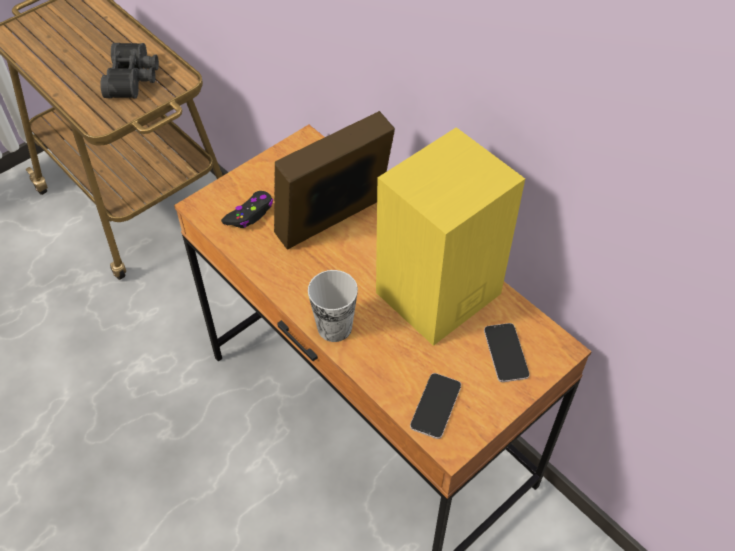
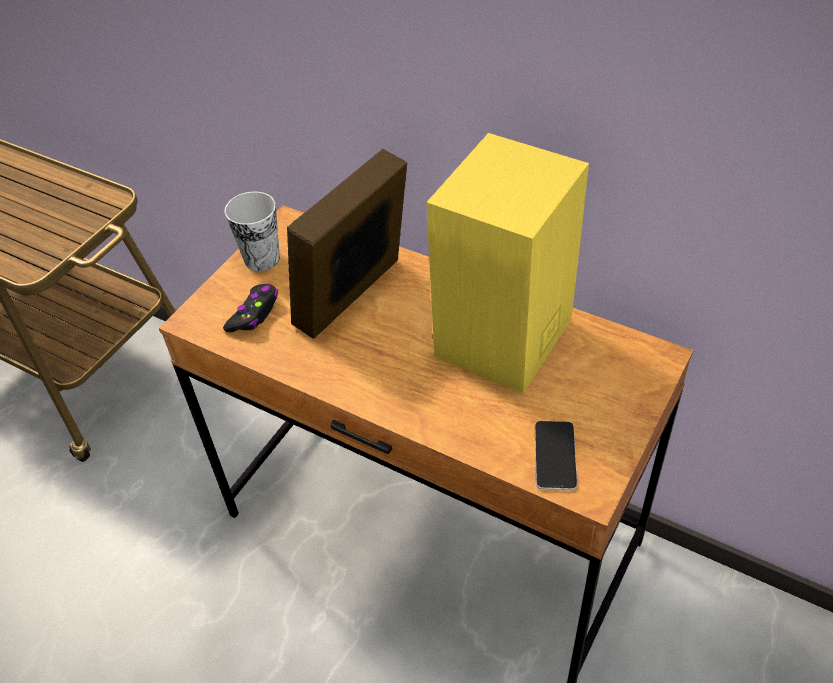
camera: 15 degrees left, 5 degrees down
(134, 78) = (54, 212): black binoculars -> none
(334, 327) = (403, 406): cup -> cup (262, 259)
(506, 353) = (605, 377): phone -> none

